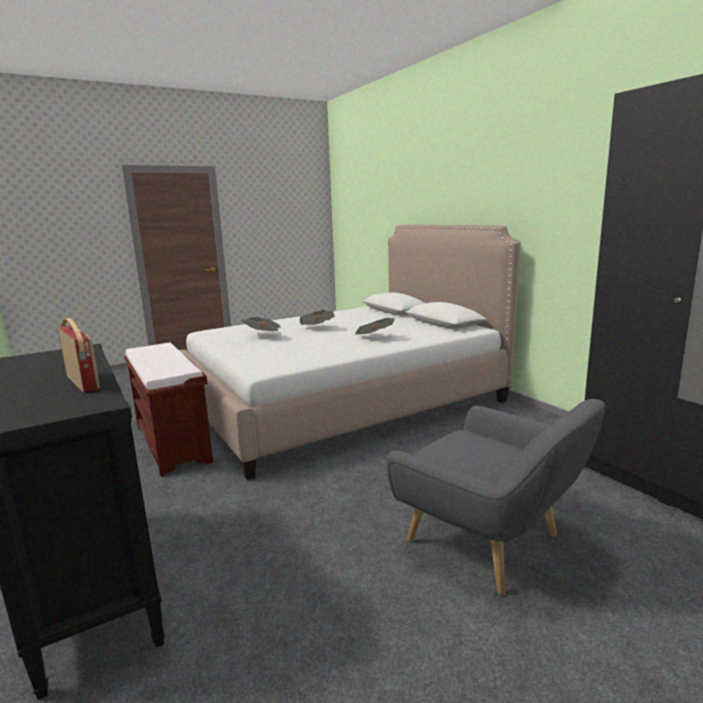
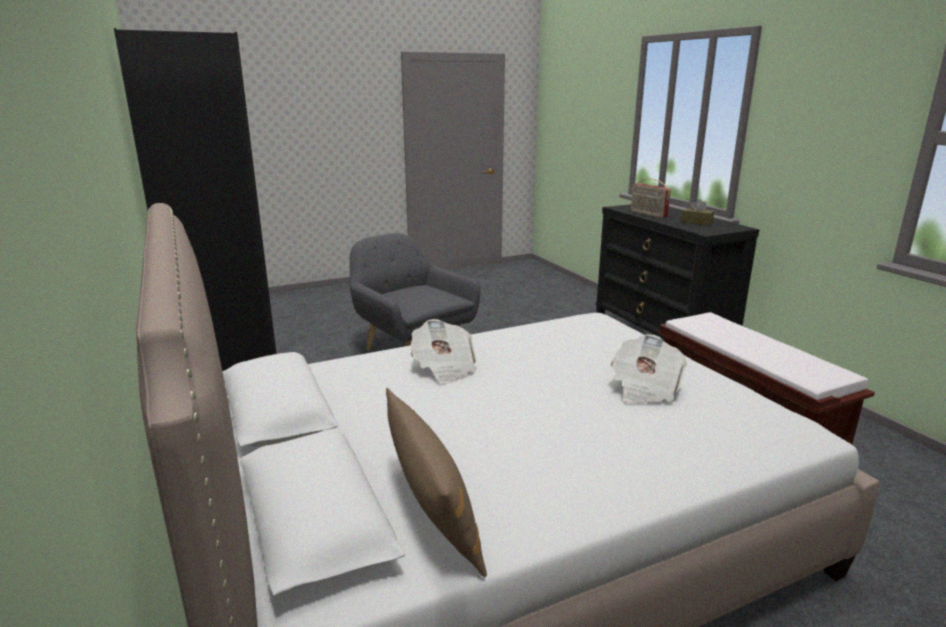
camera: 175 degrees left, 5 degrees up
(46, 366) = (697, 222): none -> brown tissue box
(317, 328) = (548, 412): newspaper -> none
(359, 313) = (431, 512): none -> brown pillow

